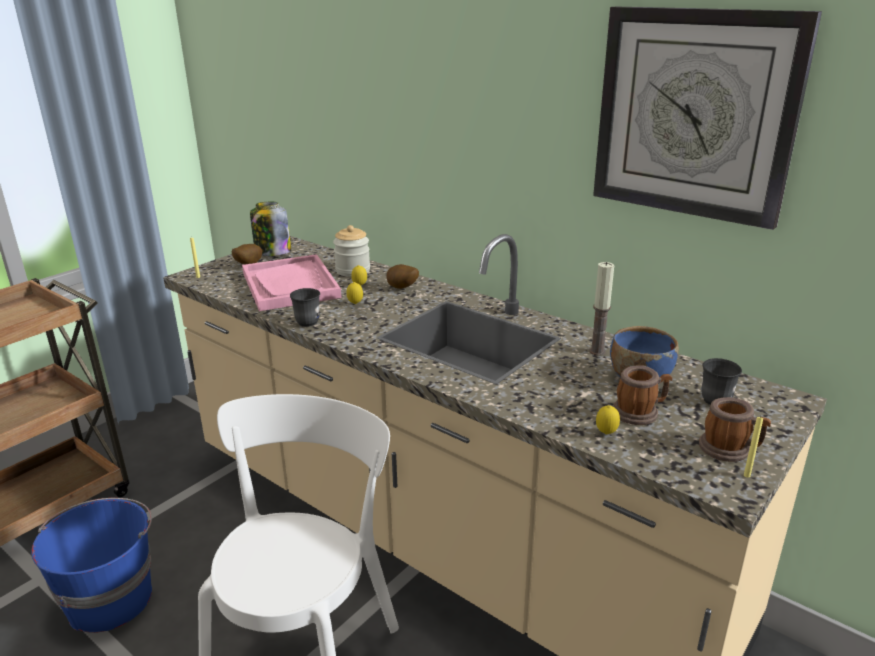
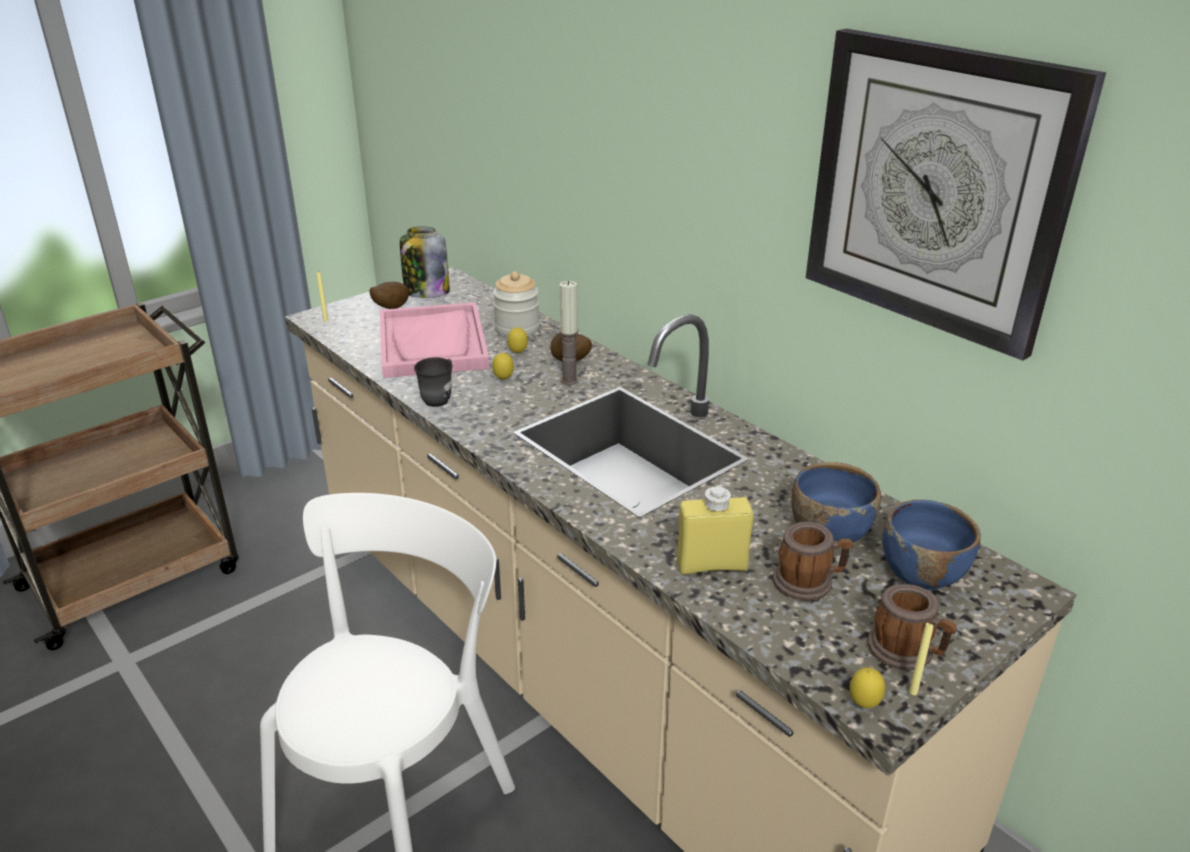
camera: 10 degrees right, 5 degrees up
(110, 598) = (192, 699): blue bucket -> none
(564, 409) = (711, 565): none -> yellow bottle
(597, 351) = (789, 485): candle -> candle (569, 380)
(606, 434) = (752, 607): lemon -> lemon (863, 705)
(717, 397) = (922, 573): grey mug -> blue bowl

